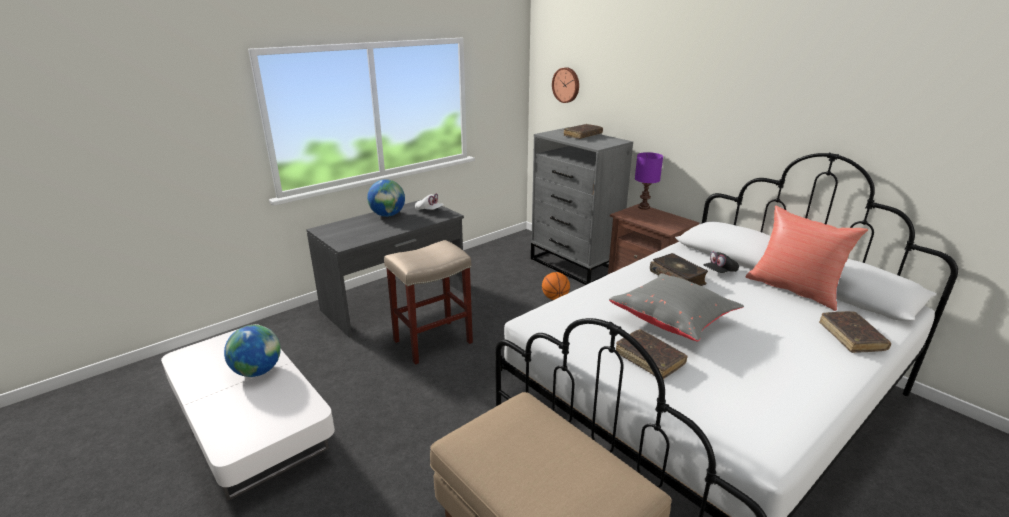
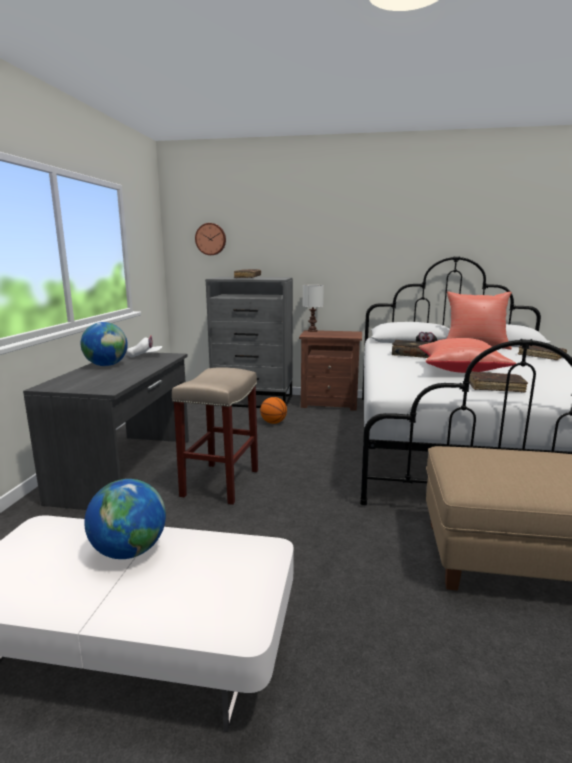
camera: 40 degrees left, 10 degrees down
(643, 207) = (312, 331): purple table lamp -> white table lamp
(673, 320) = (460, 370): grey pillow -> red pillow

